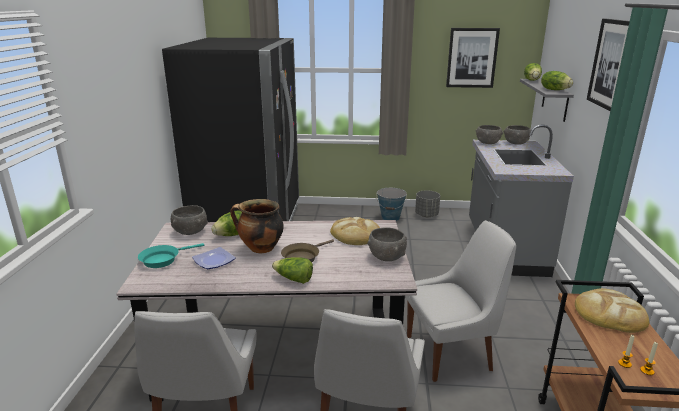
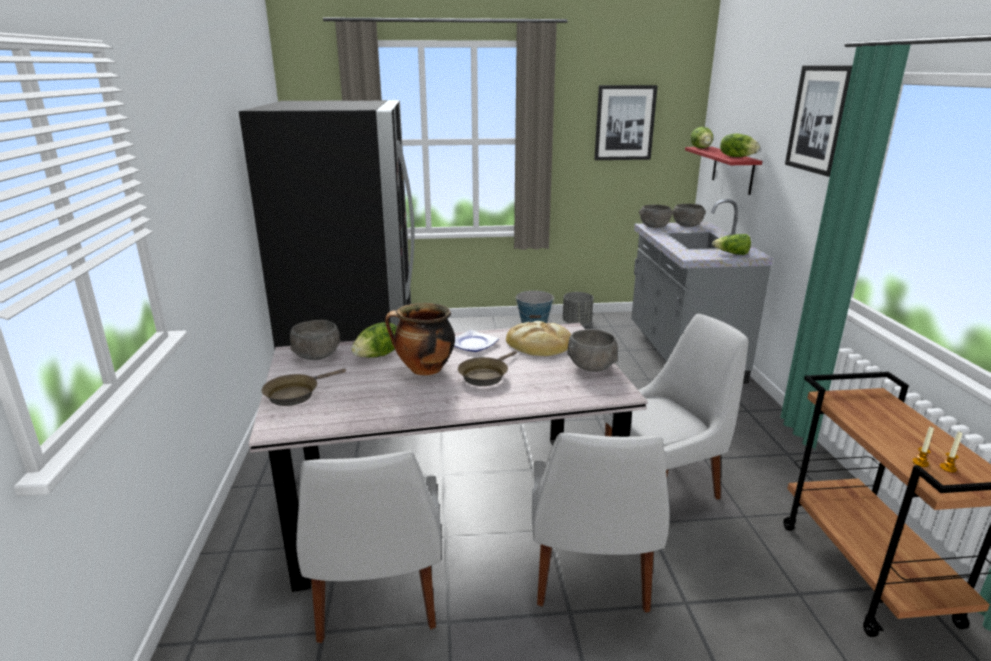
camera: 10 degrees left, 0 degrees up
(163, 259) = (295, 394): turquoise frying pan -> brown frying pan
(214, 260) = (368, 389): plate -> plate (473, 344)
(293, 279) = (487, 403): lettuce -> lettuce (732, 254)
(555, 100) = (733, 170): grey shelf -> red shelf
(609, 314) = (875, 410): bread -> none

